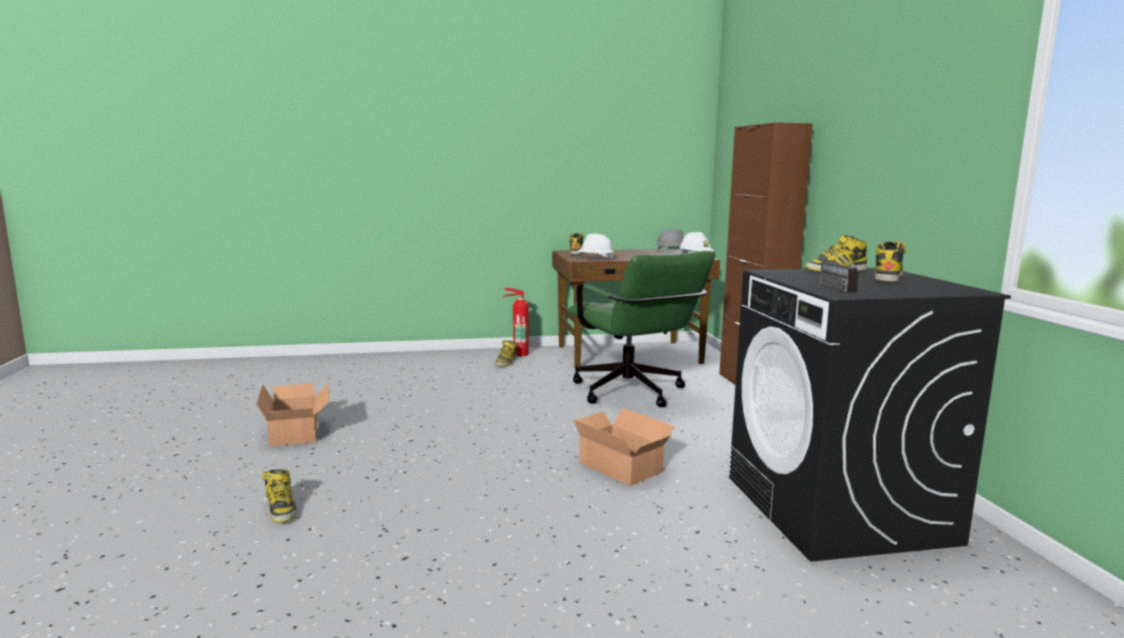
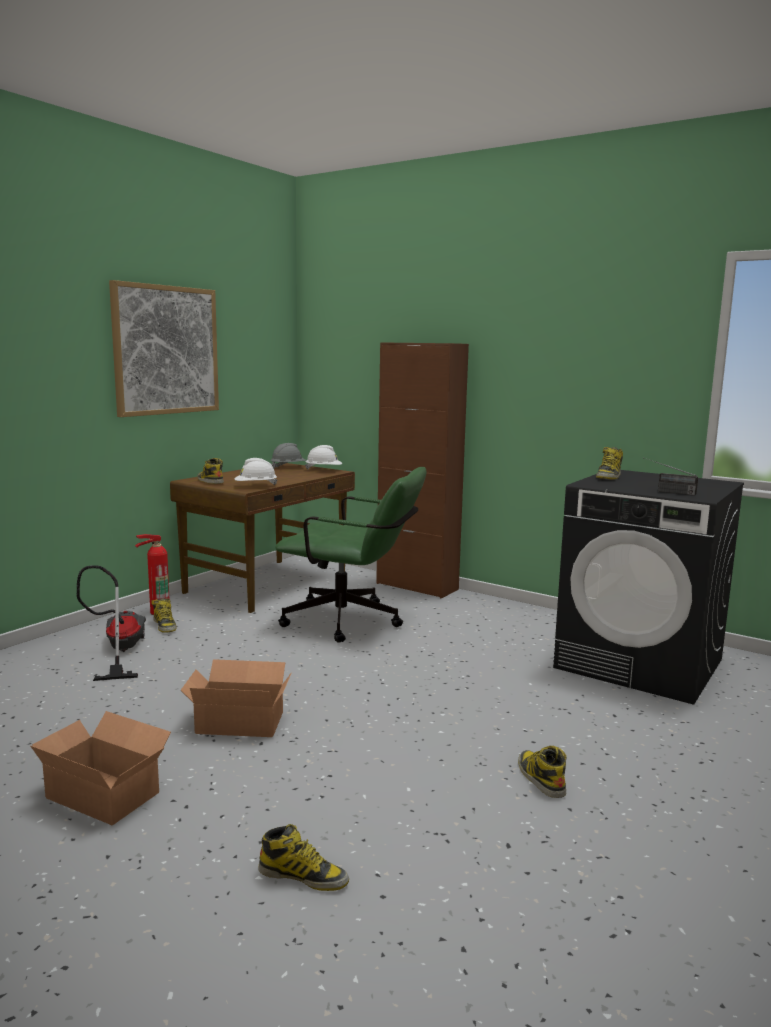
camera: 45 degrees left, 0 degrees up
(451, 368) = (119, 651): none -> vacuum cleaner
(558, 141) = (166, 350): none -> picture
(621, 466) = (475, 688): cardboard box -> cardboard box (239, 721)
(888, 278) = (654, 478): boot -> boot (540, 778)

